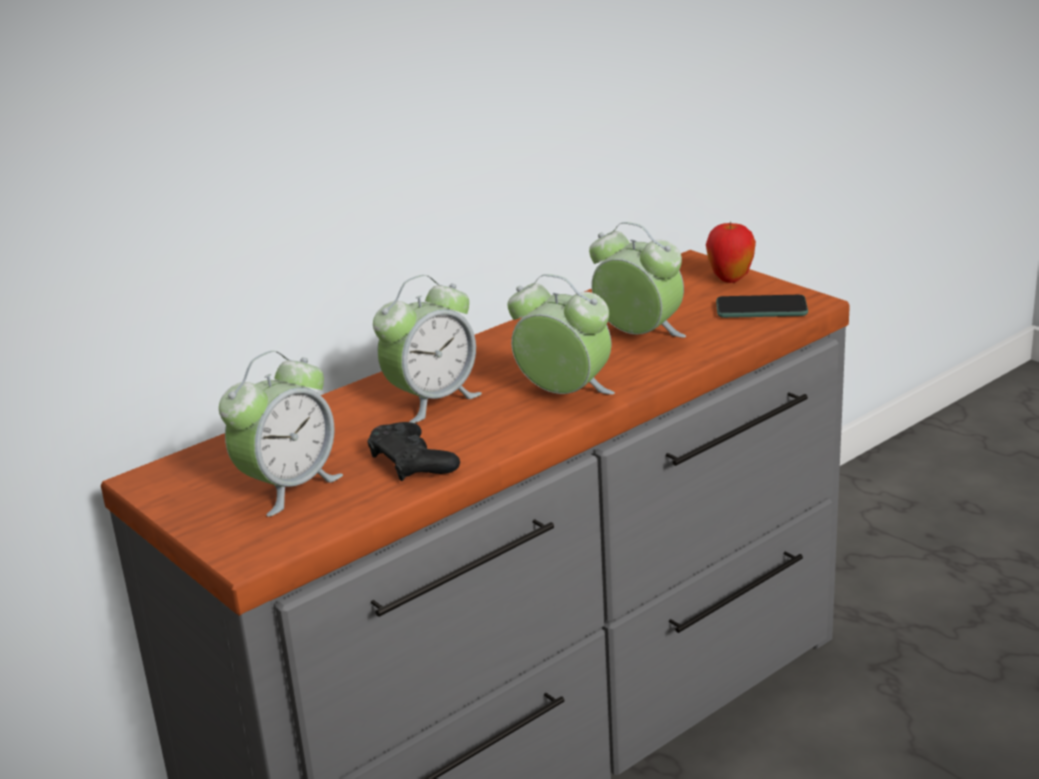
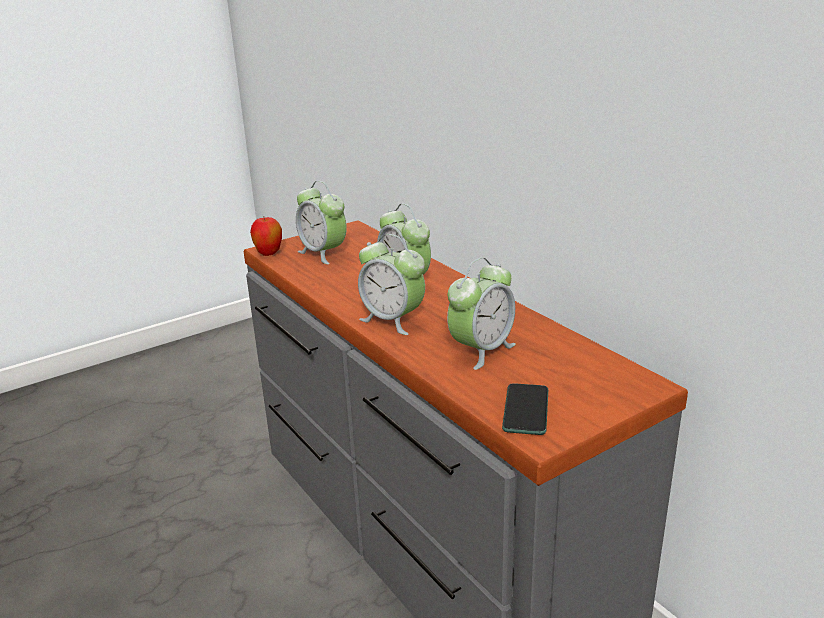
camera: 95 degrees right, 0 degrees up
(412, 462) = (330, 279): black game controller -> none
(564, 395) = (393, 320): alarm clock -> alarm clock turned 90 degrees clockwise
(730, 279) = (601, 401): apple -> apple (269, 254)

